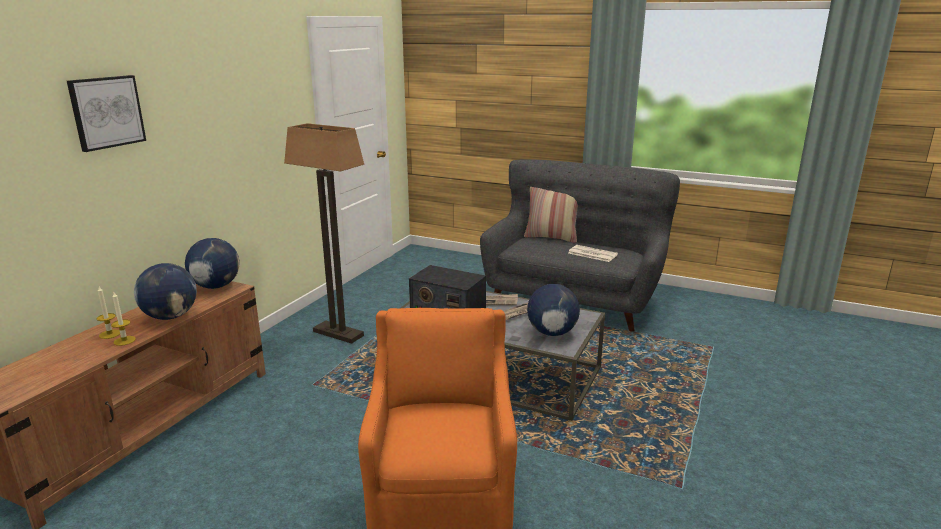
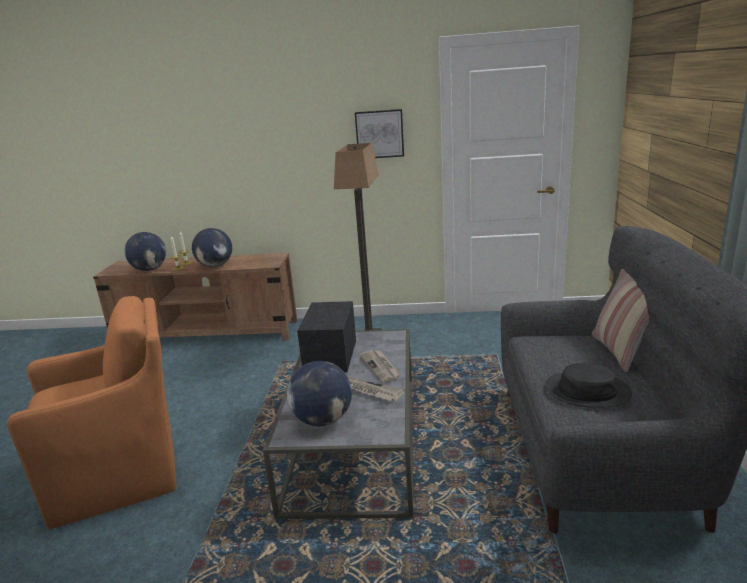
camera: 70 degrees right, 0 degrees up
(106, 112) = (218, 121): picture -> picture (379, 134)
(216, 286) = (270, 259): globe -> globe (149, 269)
(591, 254) = (587, 391): newspaper -> black hat

